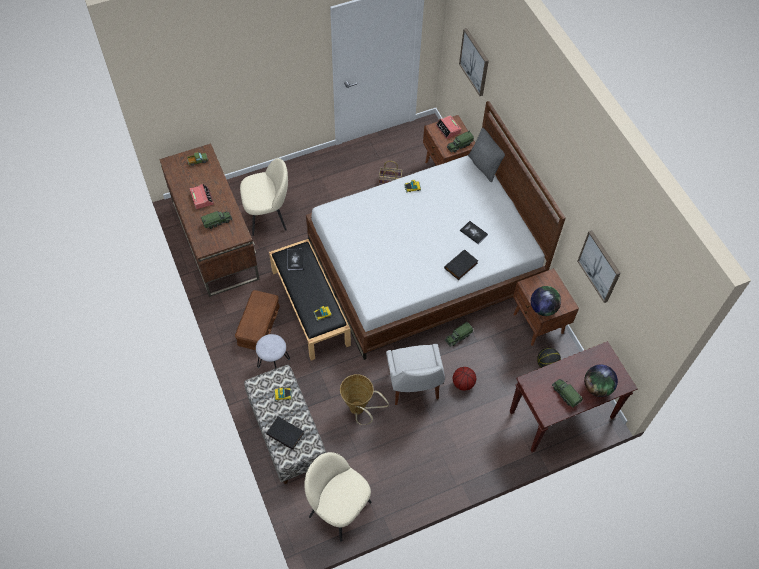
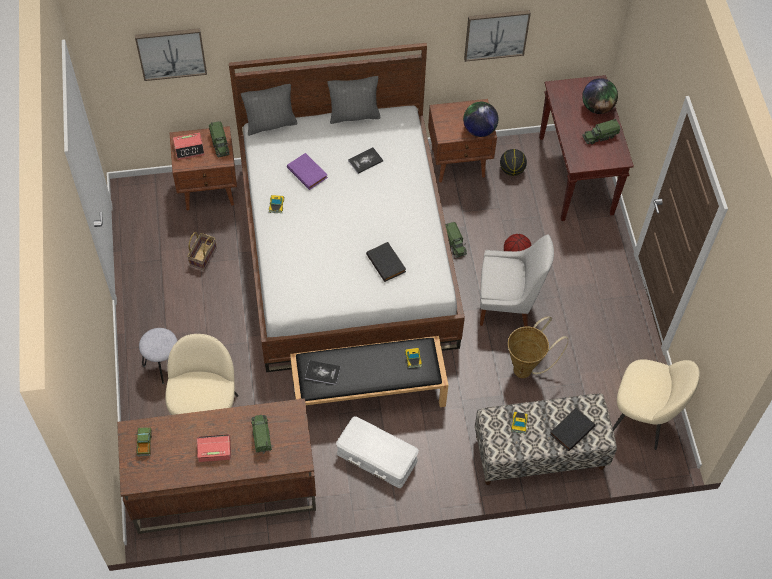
camera: 75 degrees left, 0 degrees up
(259, 325) = (377, 456): brown storage box -> white storage box
(274, 363) = (438, 449): grey stool -> grey stool (163, 365)
(338, 508) = (643, 417): beige chair -> beige chair turned 120 degrees counterclockwise
(448, 199) = (308, 172): none -> purple book
(461, 266) = (409, 185): black book -> black book (387, 263)
(514, 216) = (354, 115): none -> grey pillow

